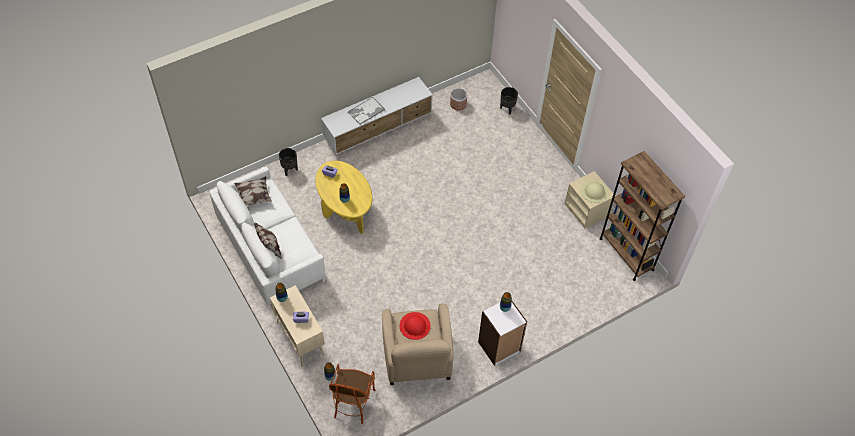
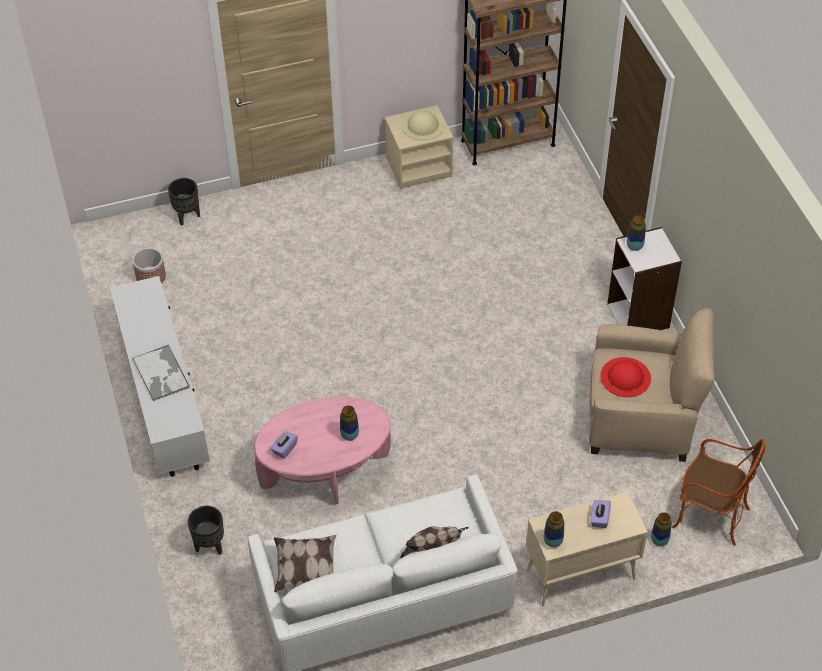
camera: 75 degrees left, 5 degrees down
(345, 208) = (325, 471): yellow coffee table -> pink coffee table

